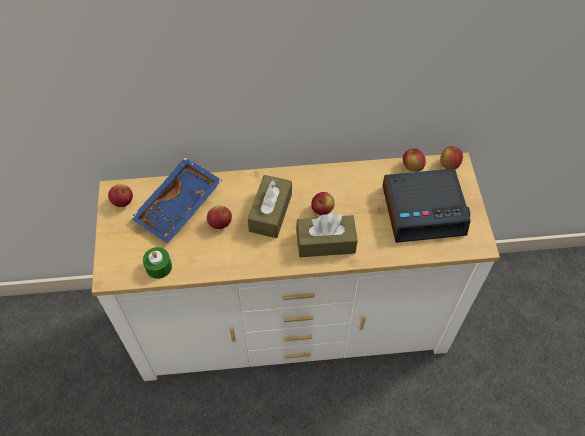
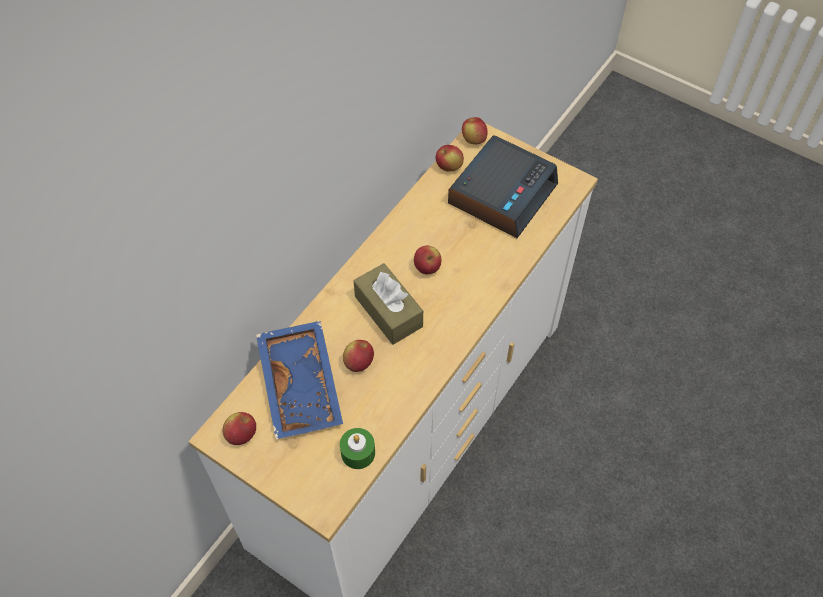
camera: 50 degrees left, 0 degrees up
(325, 242) = (465, 291): brown tissue box -> none

